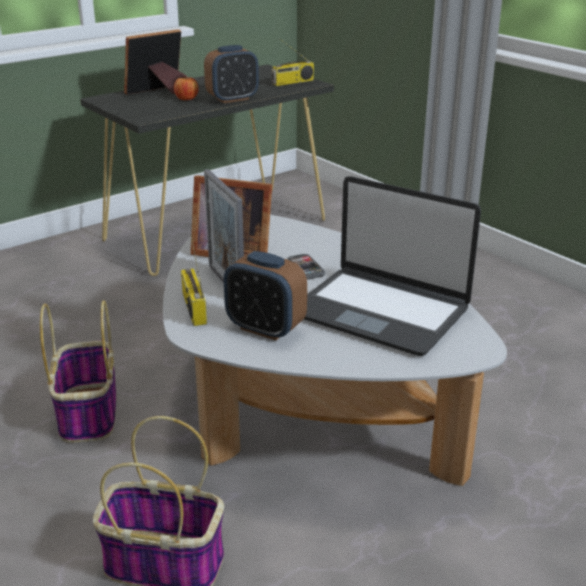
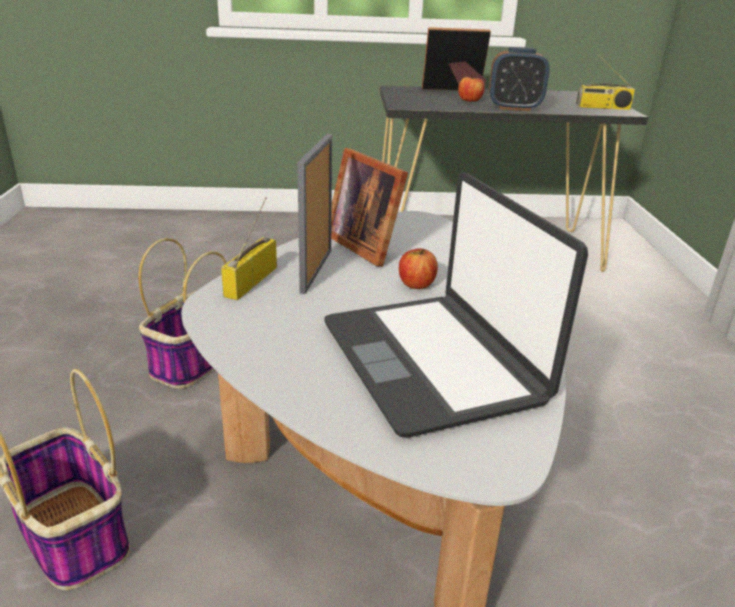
camera: 35 degrees right, 0 degrees up
(265, 328) = (282, 327): alarm clock -> none
(306, 268) = (416, 284): phone -> apple

